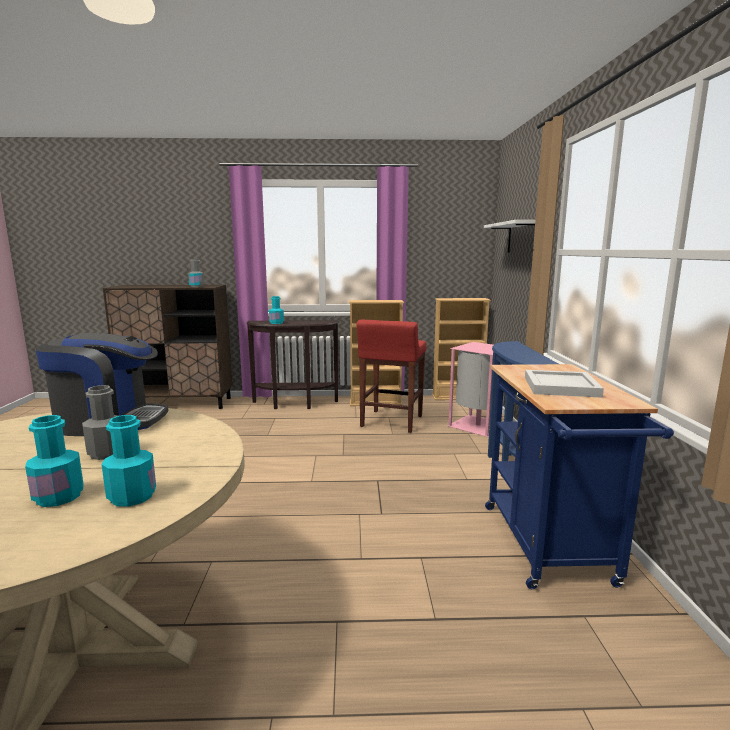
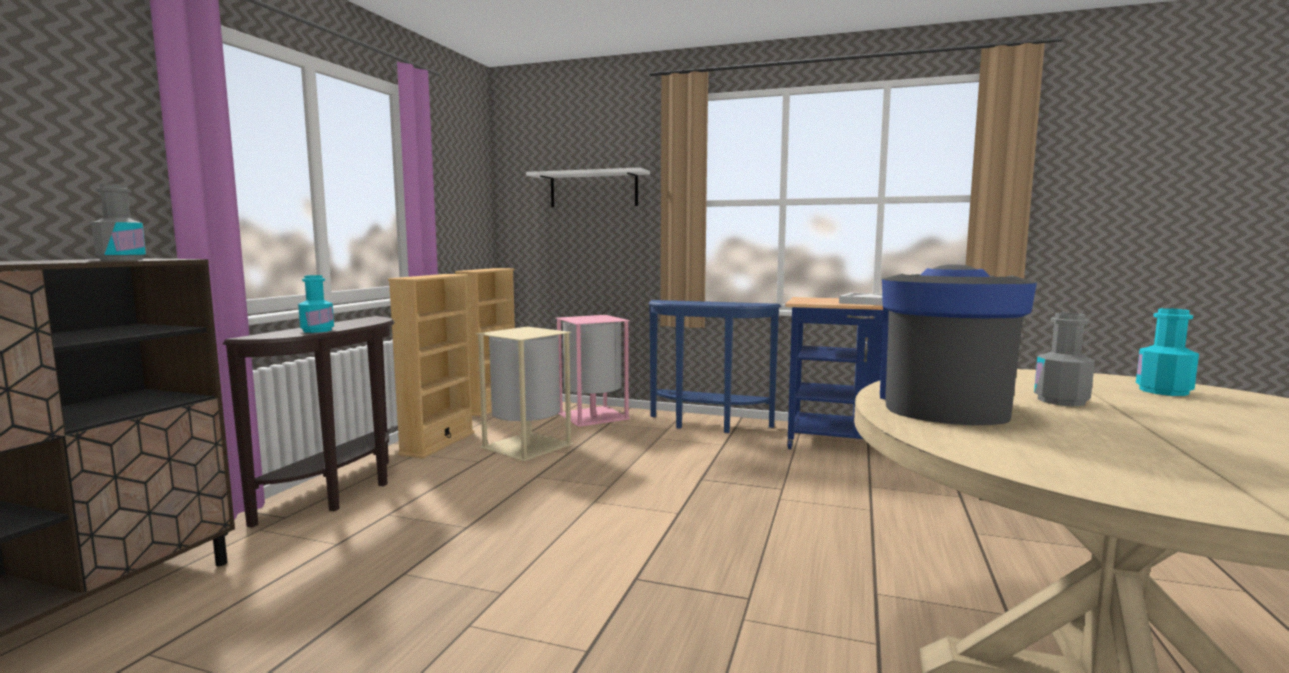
camera: 70 degrees left, 5 degrees down
(59, 497) = (1198, 409): turquoise bottle -> none
(391, 422) = (527, 447): red stool -> beige trash can

